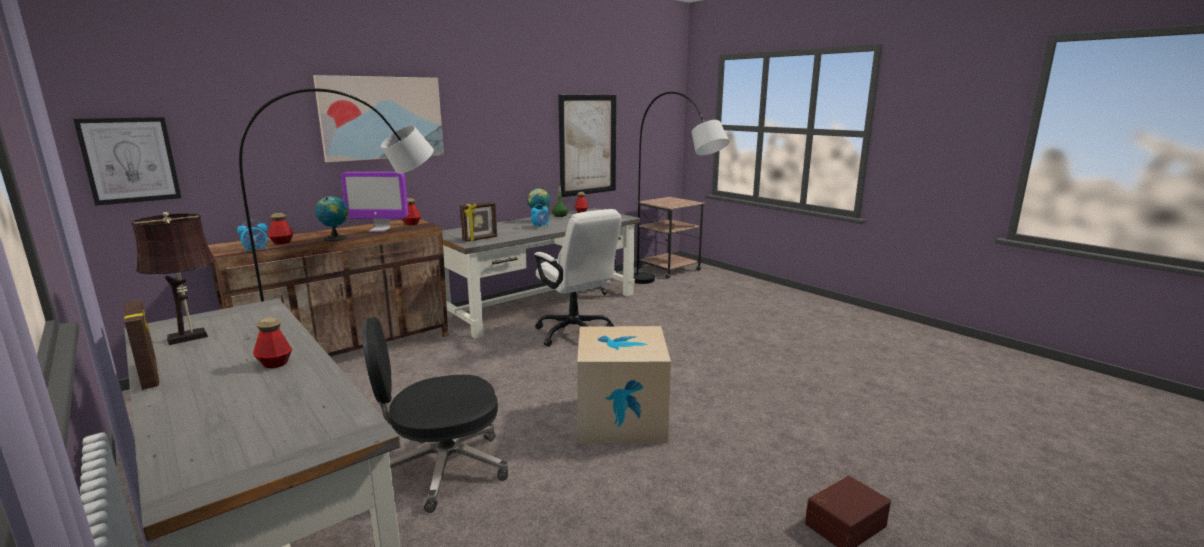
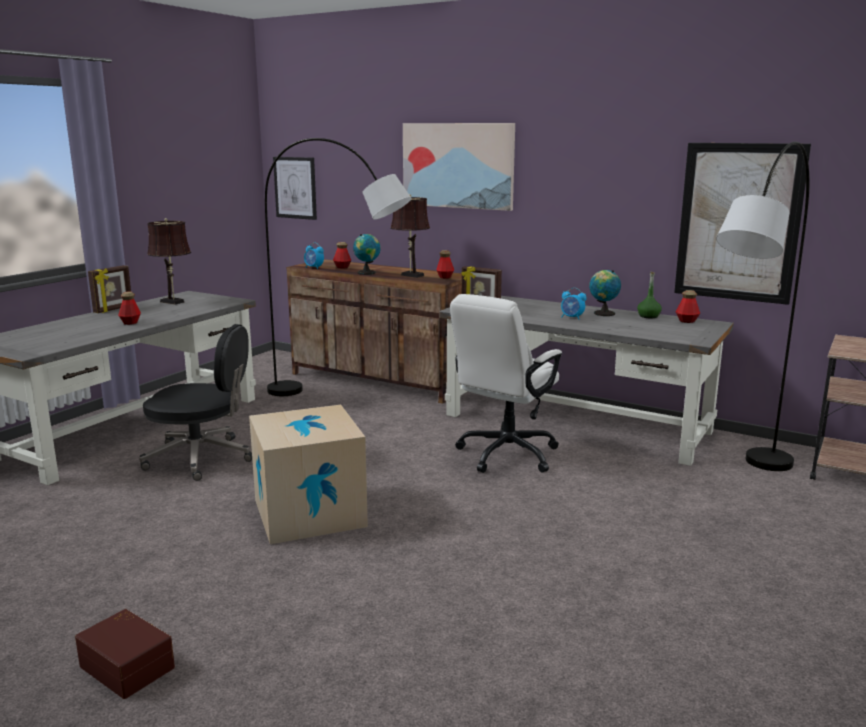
camera: 70 degrees right, 0 degrees up
(379, 229) = (410, 275): monitor -> brown table lamp
(442, 469) = (202, 458): black office chair -> black office chair turned 135 degrees clockwise

